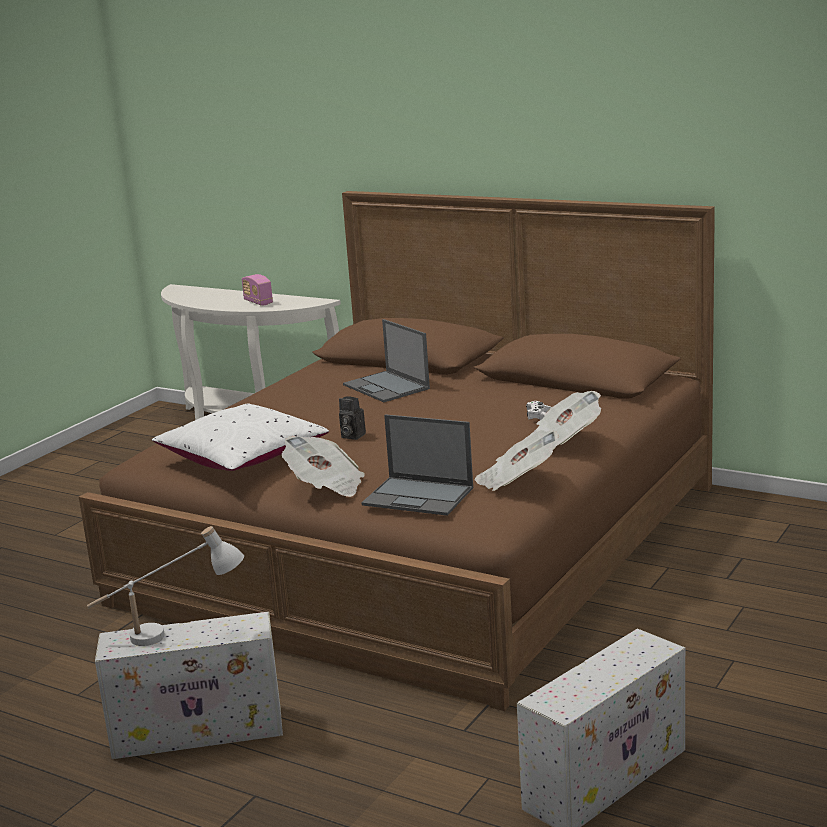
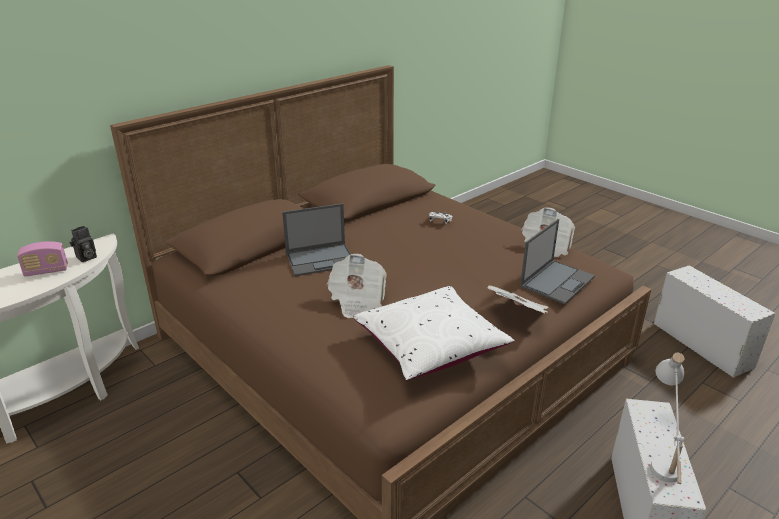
camera: 75 degrees left, 10 degrees up
(351, 436) = (421, 289): camera -> camera (86, 258)
(562, 441) = (486, 222): newspaper -> newspaper (357, 300)

